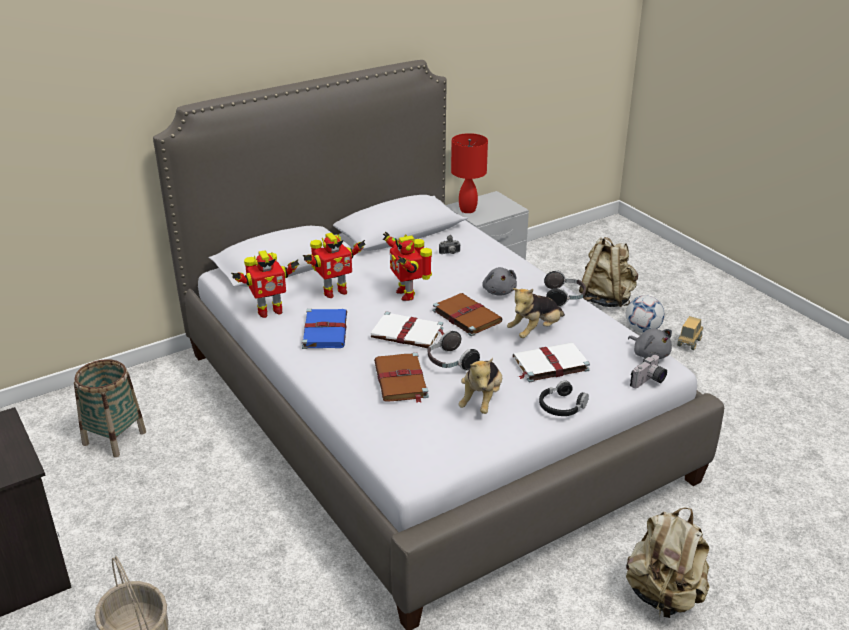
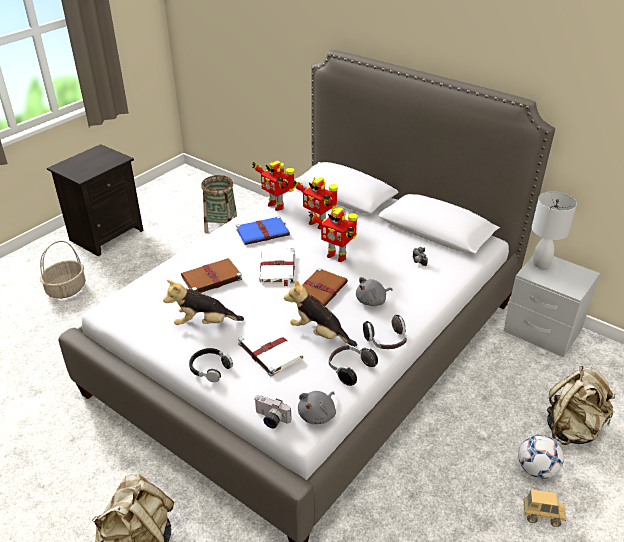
camera: 70 degrees right, 5 degrees up
(407, 294) = (336, 255): toy robot -> toy robot turned 105 degrees counterclockwise
(450, 363) = (246, 297): headphones -> headphones (350, 369)
(467, 210) = (540, 264): red table lamp -> white table lamp

